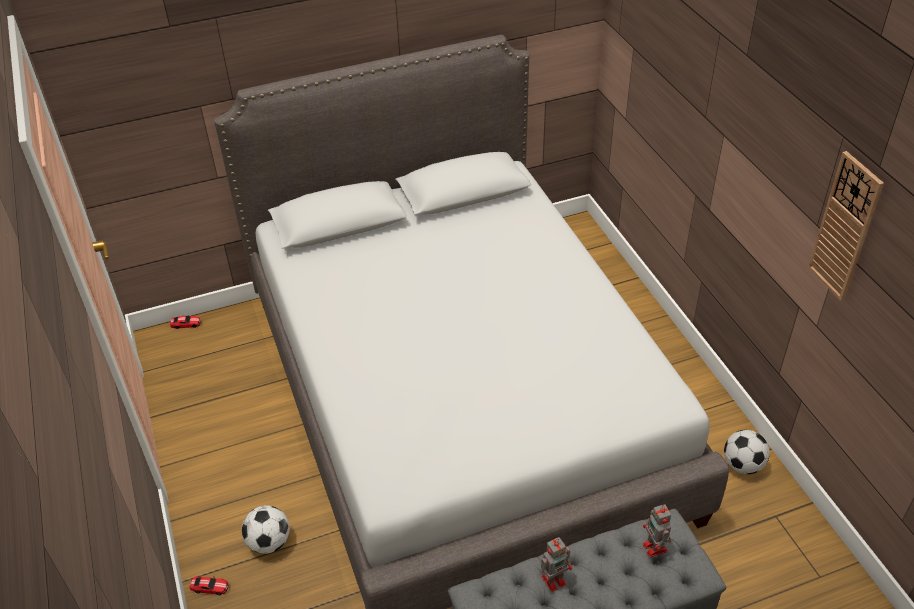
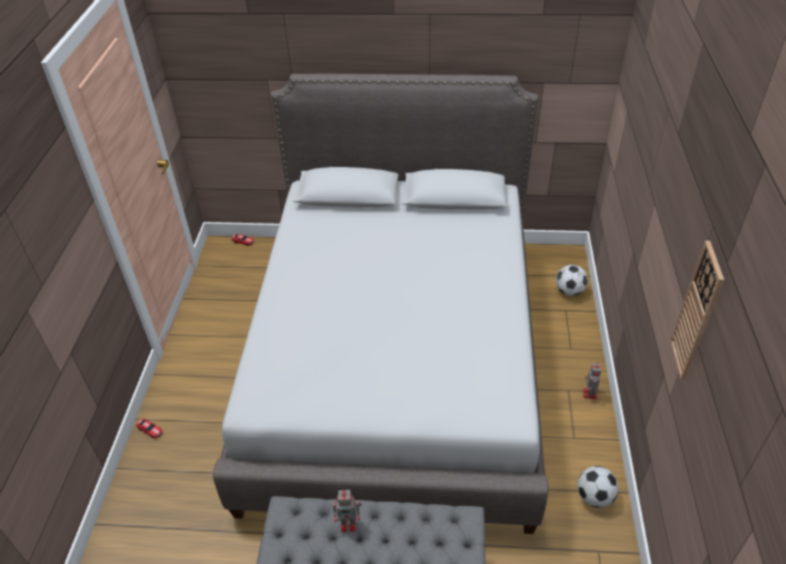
camera: 25 degrees right, 0 degrees up
(269, 542) = (205, 414): football -> football (569, 291)
(655, 548) = (443, 533): toy robot -> toy robot (589, 394)

